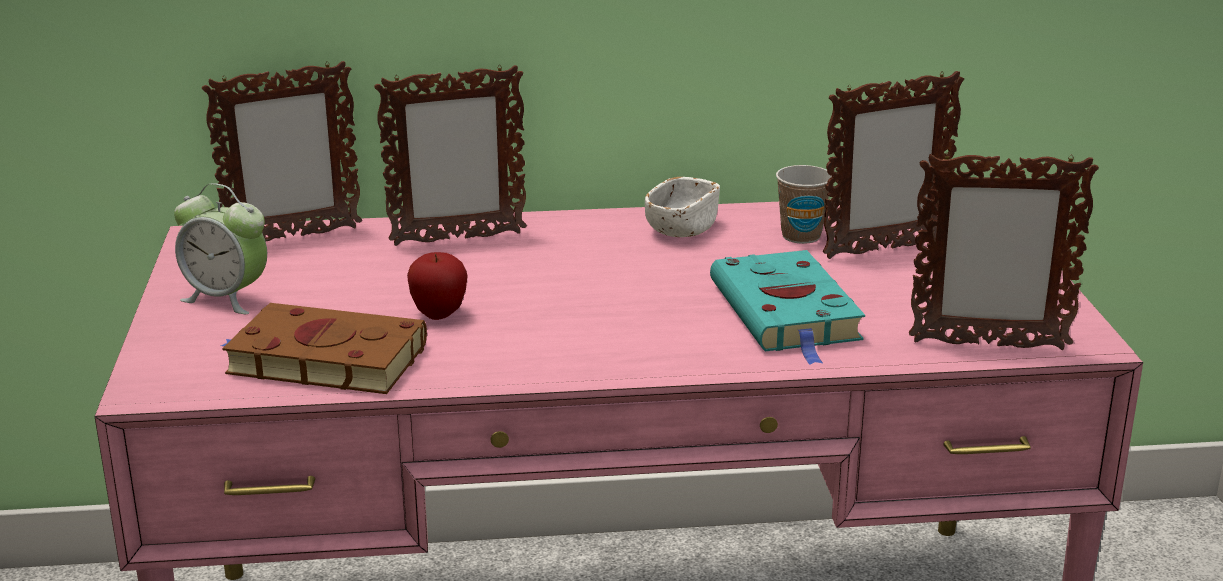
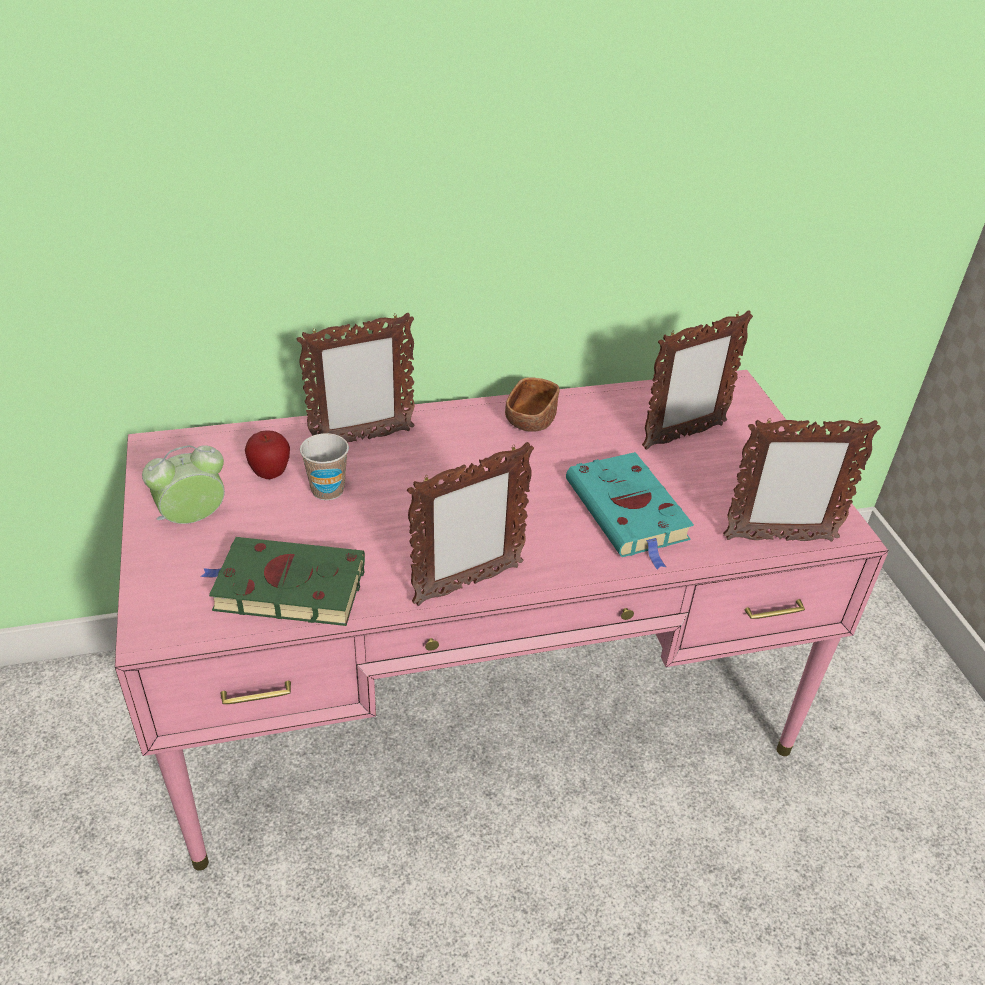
camera: 10 degrees left, 15 degrees up
(226, 298) = (193, 519): alarm clock -> alarm clock turned 135 degrees clockwise
(292, 237) = (231, 443): picture frame -> picture frame (467, 585)
(321, 359) = (285, 587): brown book -> green book
(439, 314) = (367, 529): apple -> apple (270, 473)
(681, 229) = (530, 420): white bowl -> brown bowl
(801, 236) = (620, 424): cup -> cup (327, 490)

